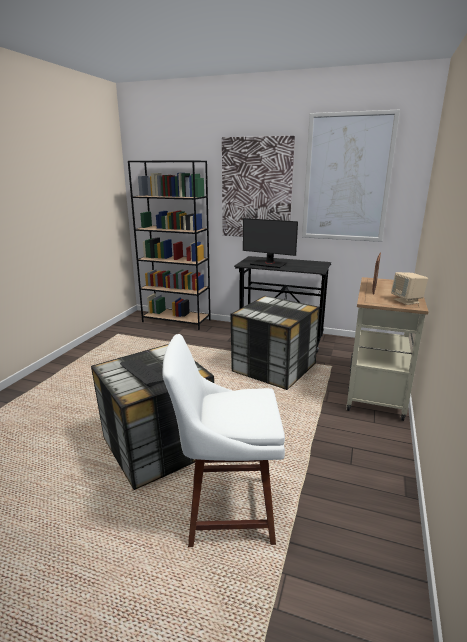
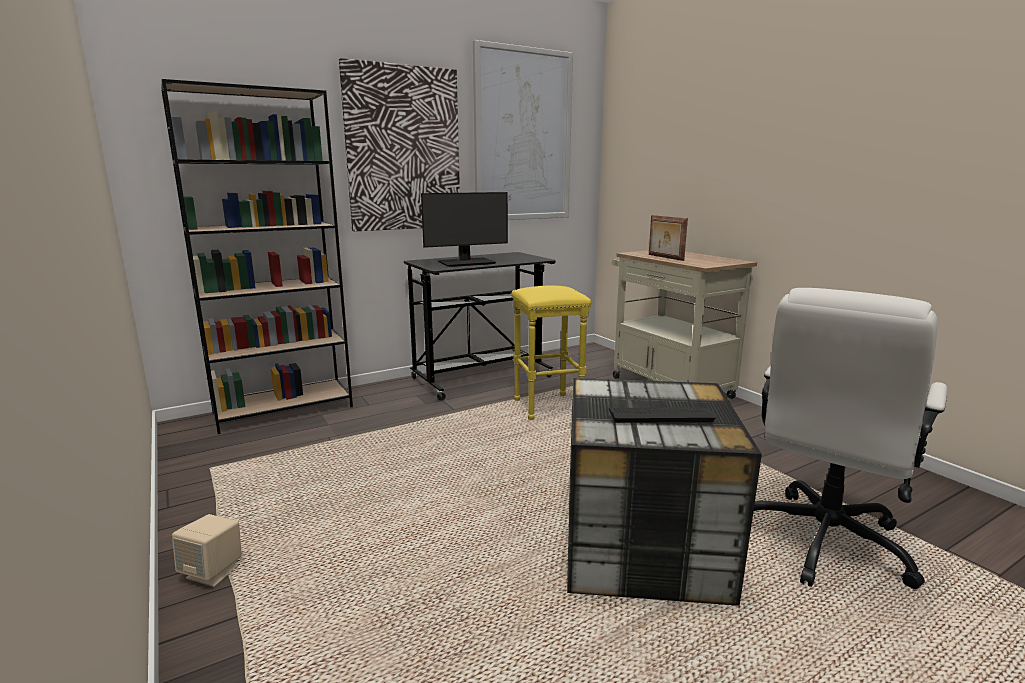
camera: 50 degrees left, 5 degrees down
(225, 509) = (822, 546): white stool -> white office chair
(273, 368) = (547, 407): storage box -> yellow stool
(407, 301) = (720, 259): beige speaker -> beige speaker (213, 572)

